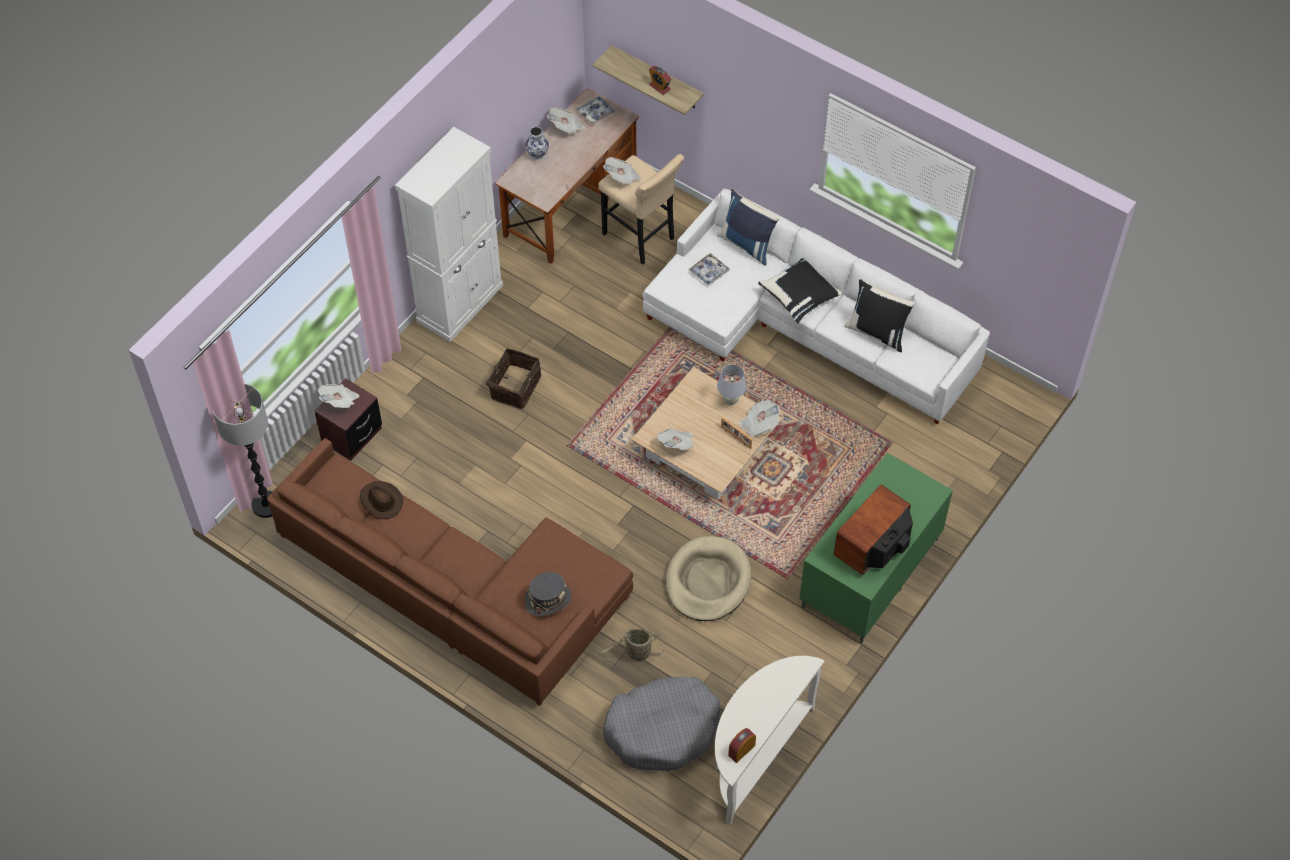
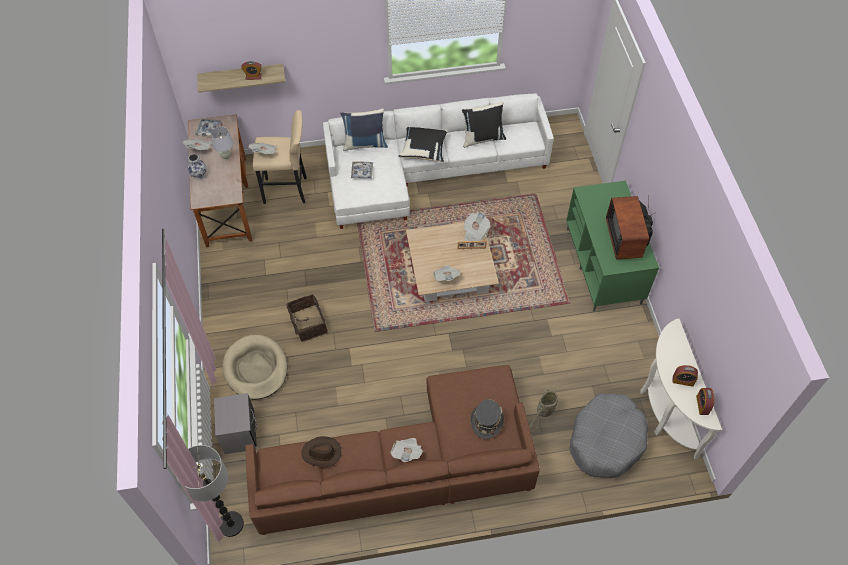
camera: 45 degrees left, 0 degrees up
(340, 401) = (226, 415): newspaper -> newspaper (407, 452)
(352, 435) = (240, 433): brown nightstand -> grey nightstand
(460, 303) = (221, 303): white cabinet -> none
(708, 581) = (533, 339): beige dog bed -> beige dog bed (255, 369)
(730, 401) = (446, 232): white table lamp -> white table lamp (226, 157)
(751, 714) = (683, 380): none -> alarm clock

